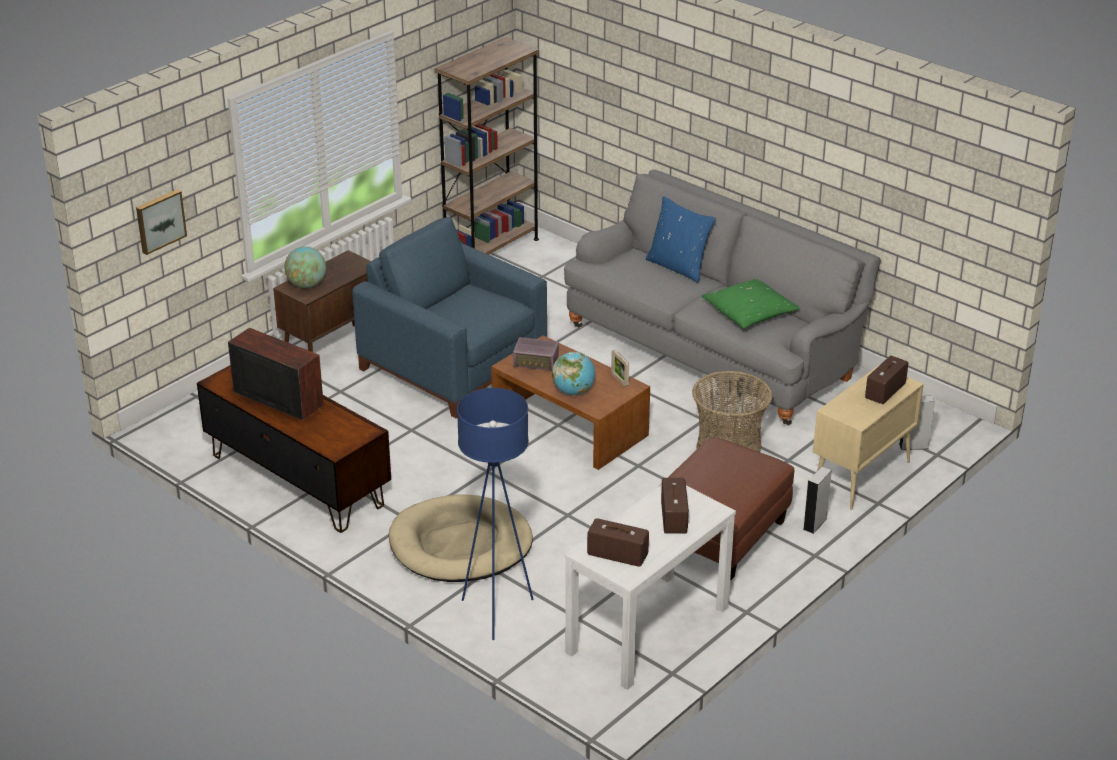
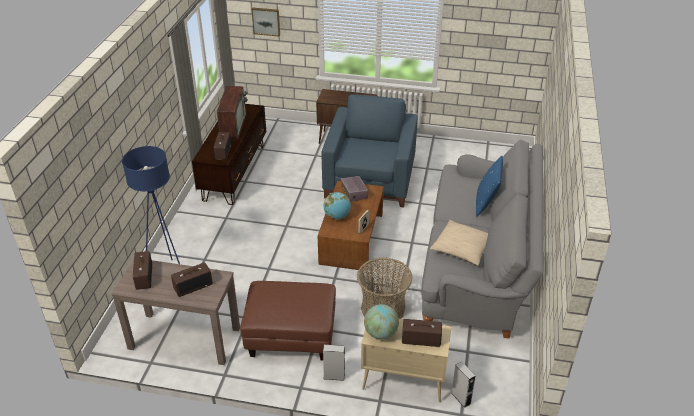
camera: 60 degrees right, 5 degrees up
(306, 285) = (333, 95): globe -> globe (380, 333)
(340, 427) = (222, 151): none -> radio
(460, 544) = (217, 241): beige dog bed -> none
(491, 250) = (490, 149): brown bookcase -> none
(647, 630) = (184, 338): white console table -> brown console table
(750, 312) = (462, 248): green pillow -> beige pillow

